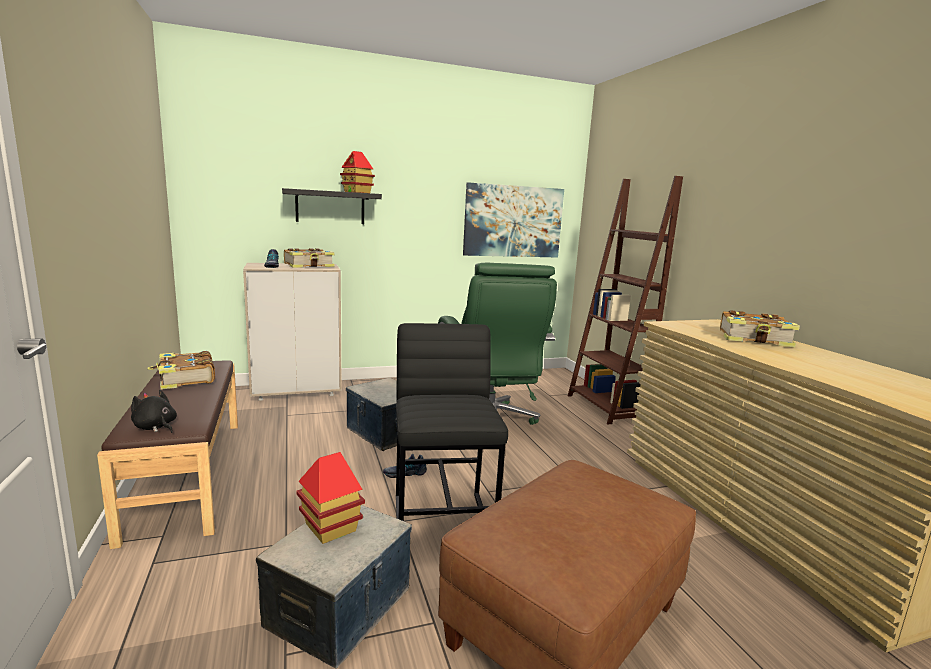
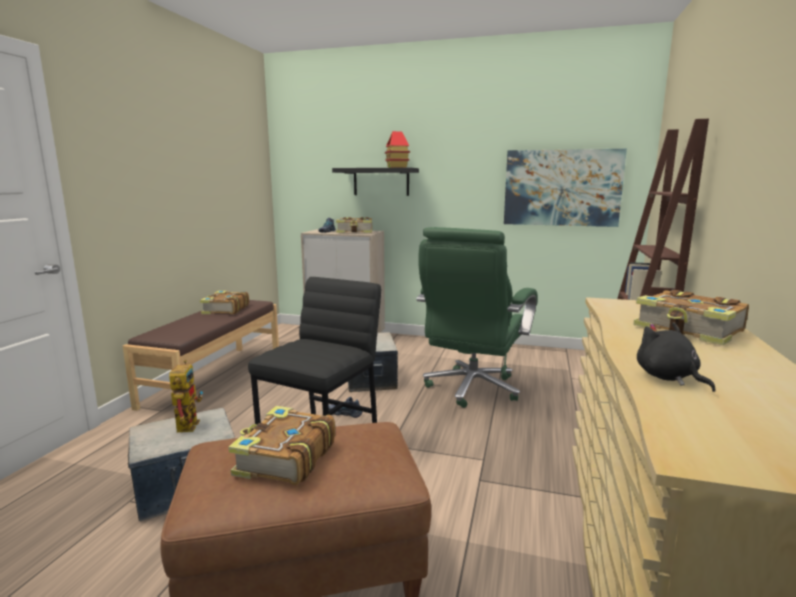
camera: 35 degrees right, 0 degrees up
(155, 427) = (162, 335): black plush toy -> black plush toy (668, 378)
(330, 527) = (187, 423): toy house -> toy robot
(567, 516) = (284, 458): none -> book

